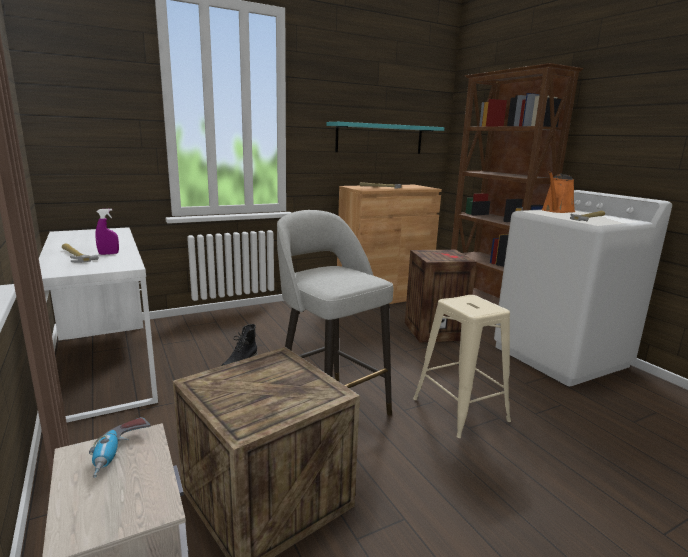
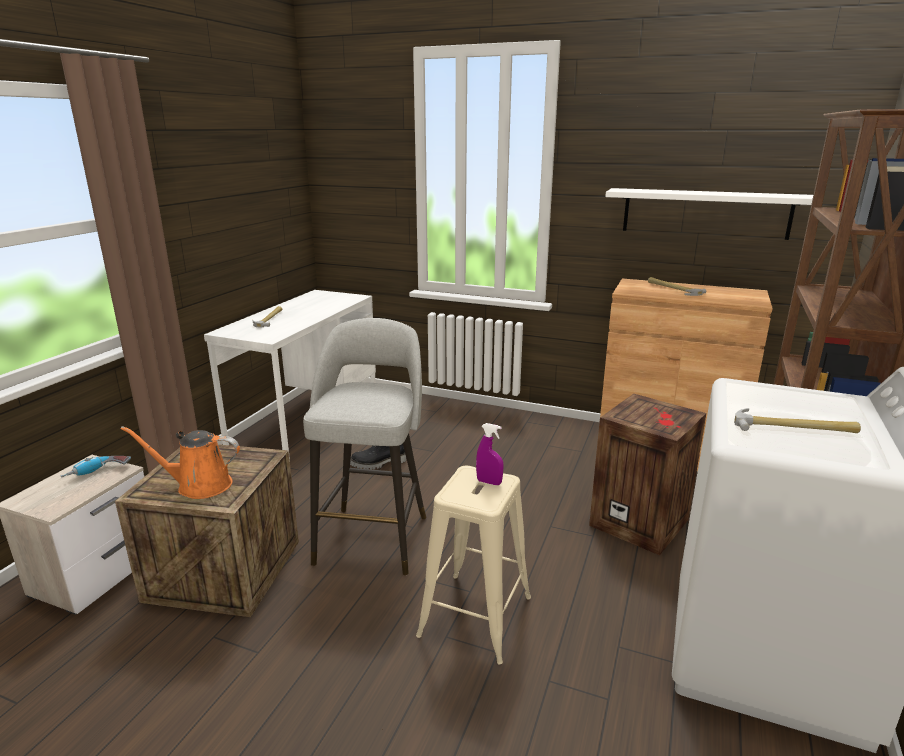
camera: 50 degrees right, 5 degrees up
(108, 254) = (289, 322): purple spray bottle -> purple spray bottle (489, 482)
(380, 139) = (705, 213): turquoise shelf -> white shelf
(556, 211) = (804, 398): orange watering can -> orange watering can (199, 485)

